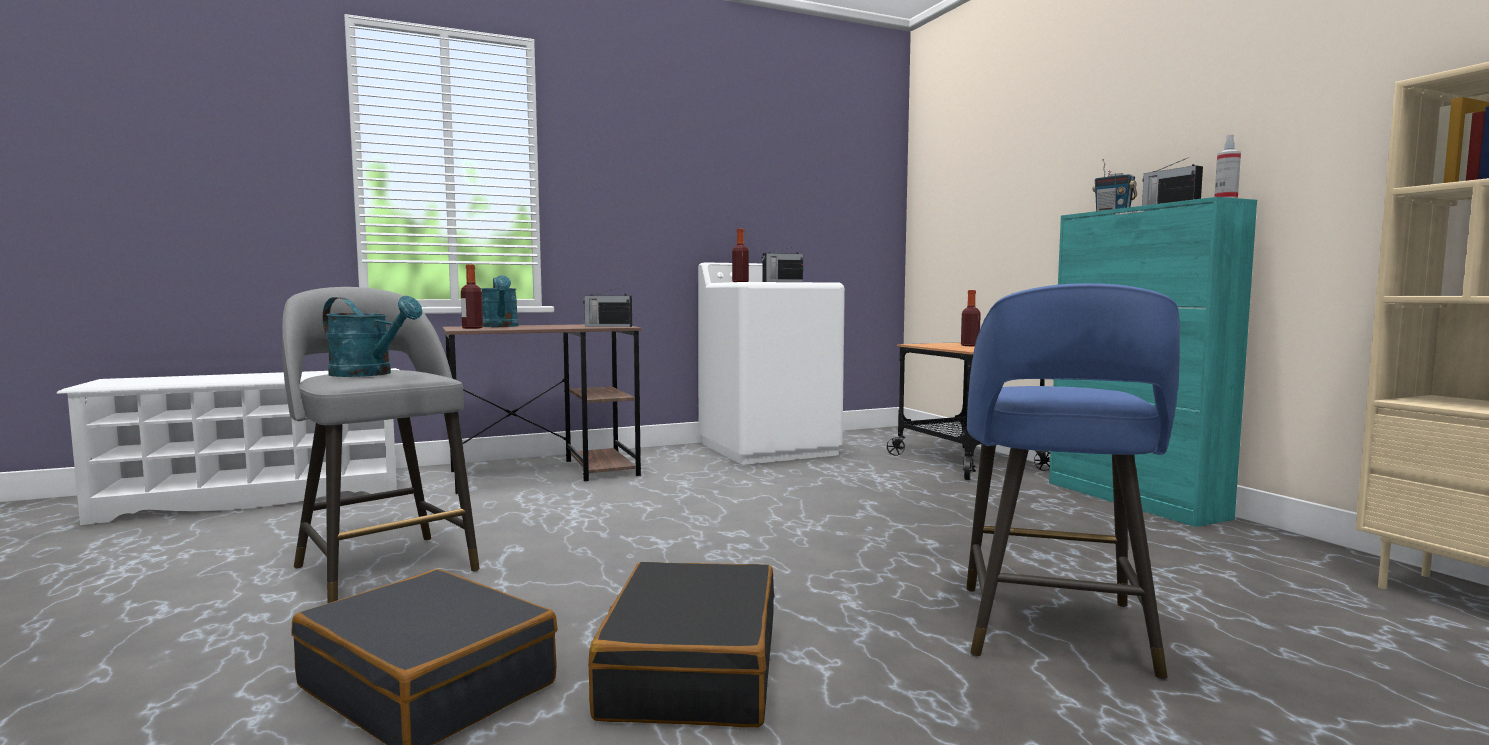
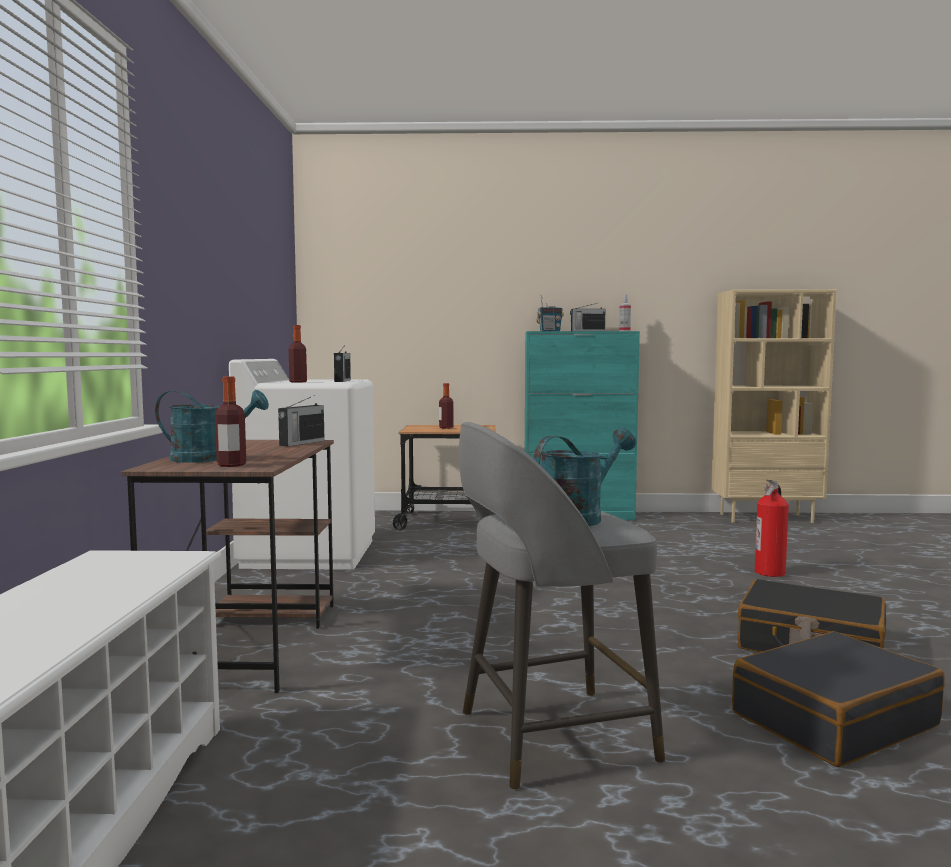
camera: 65 degrees left, 0 degrees up
(1054, 632) = (770, 573): blue stool -> fire extinguisher

